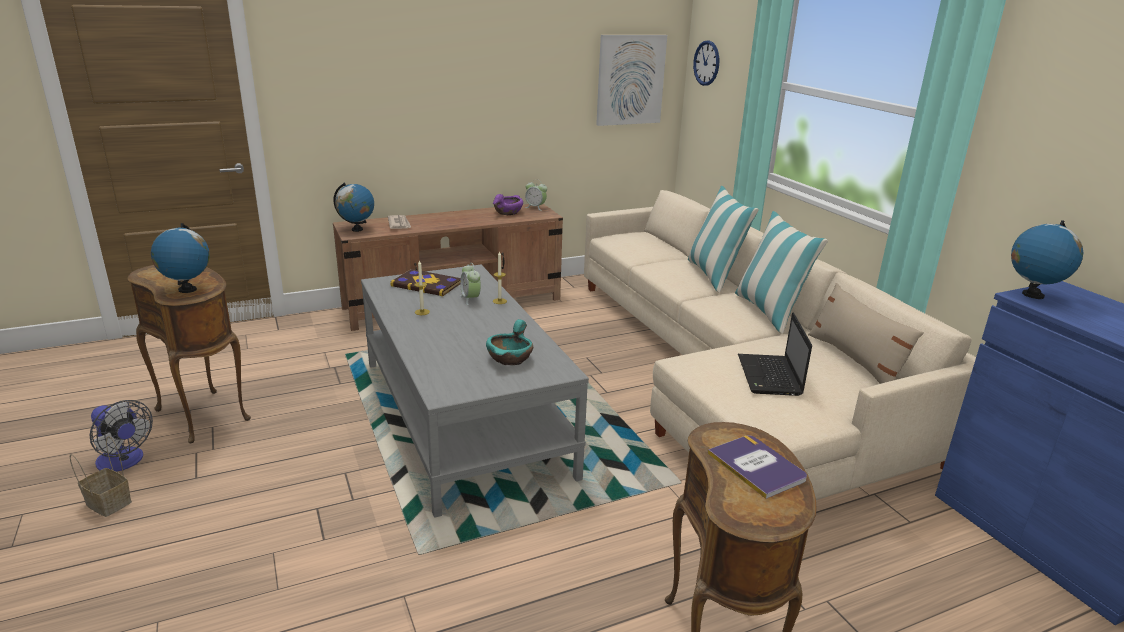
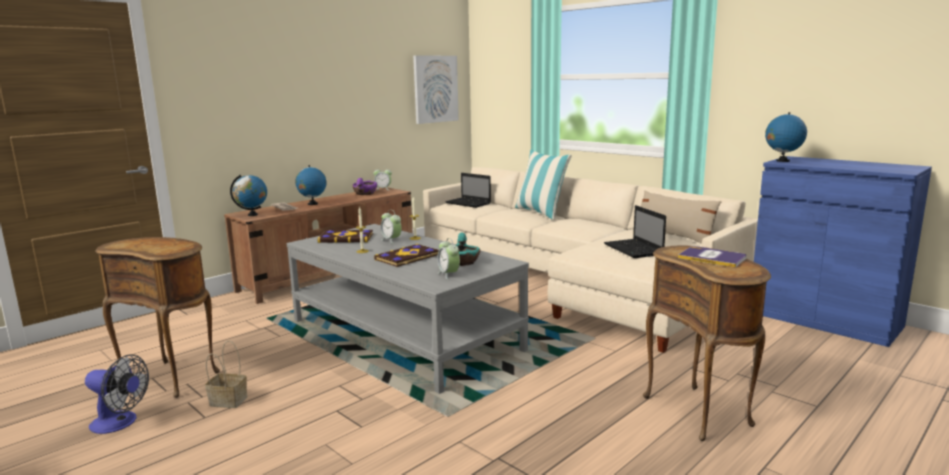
camera: 20 degrees left, 10 degrees down
(107, 503) = (131, 452): basket -> basket (227, 401)
(187, 290) = (170, 249): globe -> globe (312, 204)
(459, 335) = (408, 257): none -> book
(474, 378) = (448, 275): none -> alarm clock
(638, 241) = (469, 203): none -> laptop
(706, 63) = (488, 73): wall clock -> none
(769, 312) = (596, 223): pillow -> none

